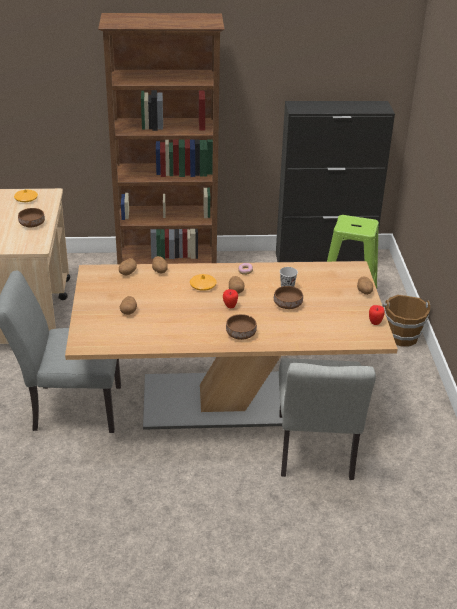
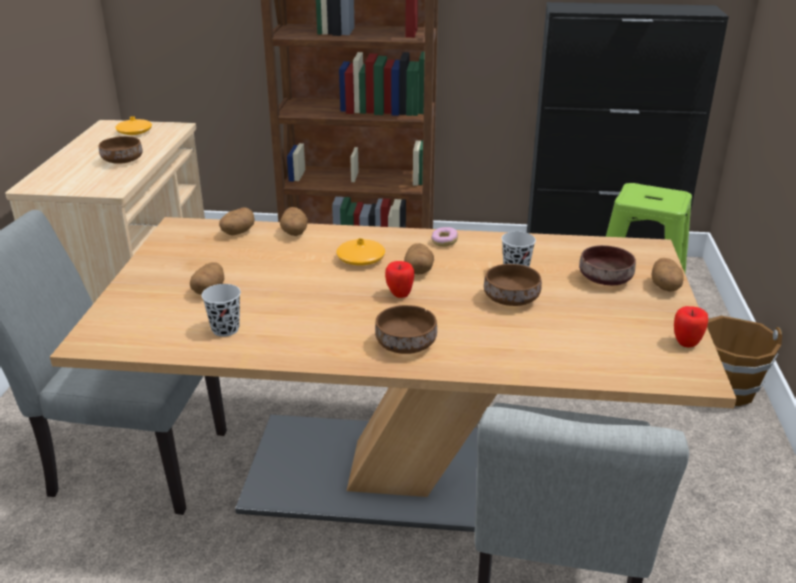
camera: 10 degrees right, 5 degrees down
(147, 333) = (225, 329): none -> black cup
(334, 289) = (606, 279): none -> brown bowl

